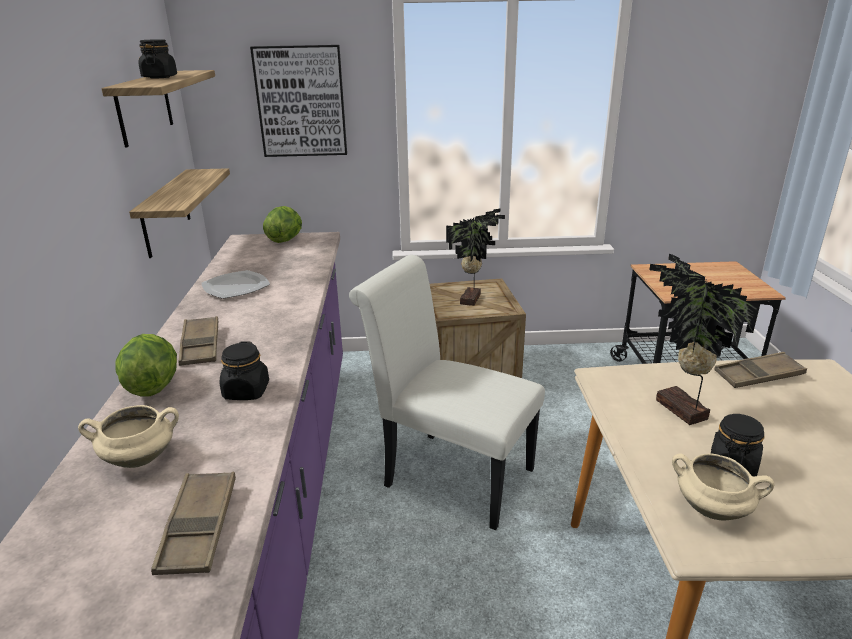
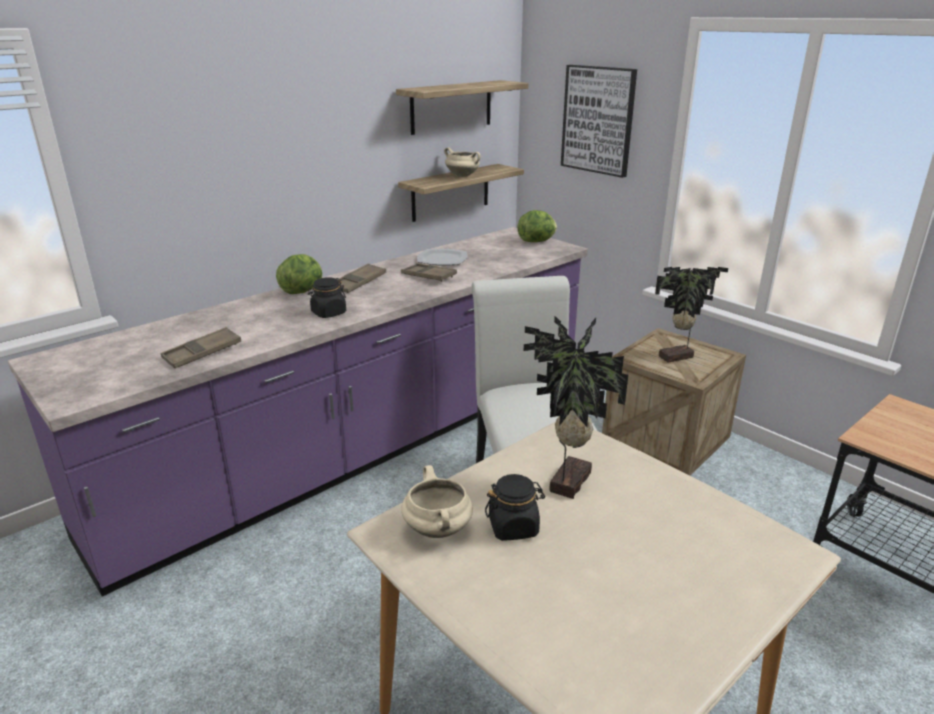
camera: 50 degrees right, 0 degrees up
(141, 458) = (239, 317): beige cooking pot -> beige cooking pot (463, 176)
(160, 77) = (461, 85): black jar -> none
(758, 375) = (706, 511): brown tray -> brown tray (428, 276)

